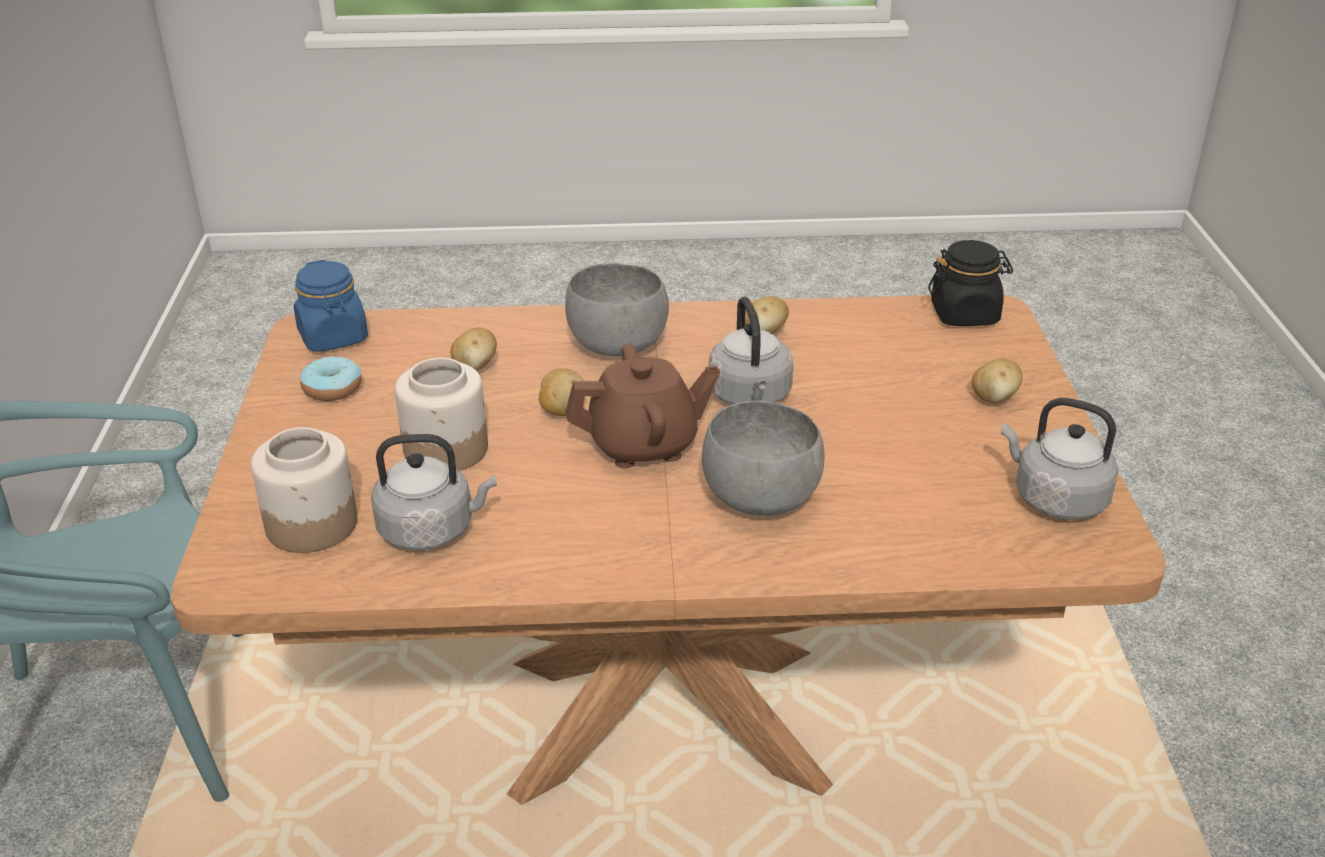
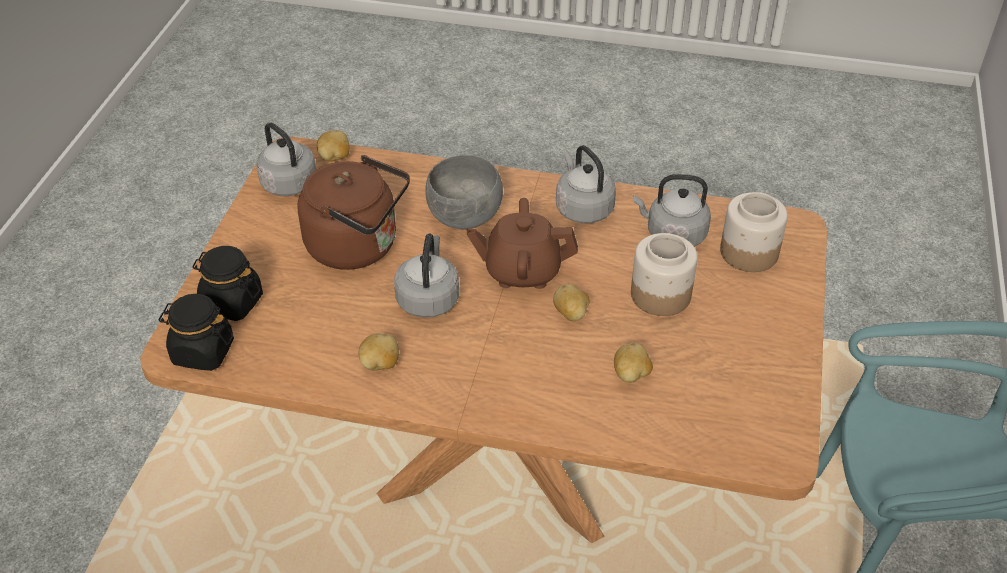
camera: 165 degrees left, 10 degrees up
(332, 388) = (749, 373): donut -> none
(333, 337) = (756, 440): blue jar -> none
(583, 546) = (582, 208): none -> grey kettle
(615, 346) = (510, 375): grey bowl -> none
(884, 437) = (358, 246): none -> brown kettle
(982, 357) = (232, 302): none -> black jar
(994, 398) = (258, 263): potato -> potato (335, 157)

